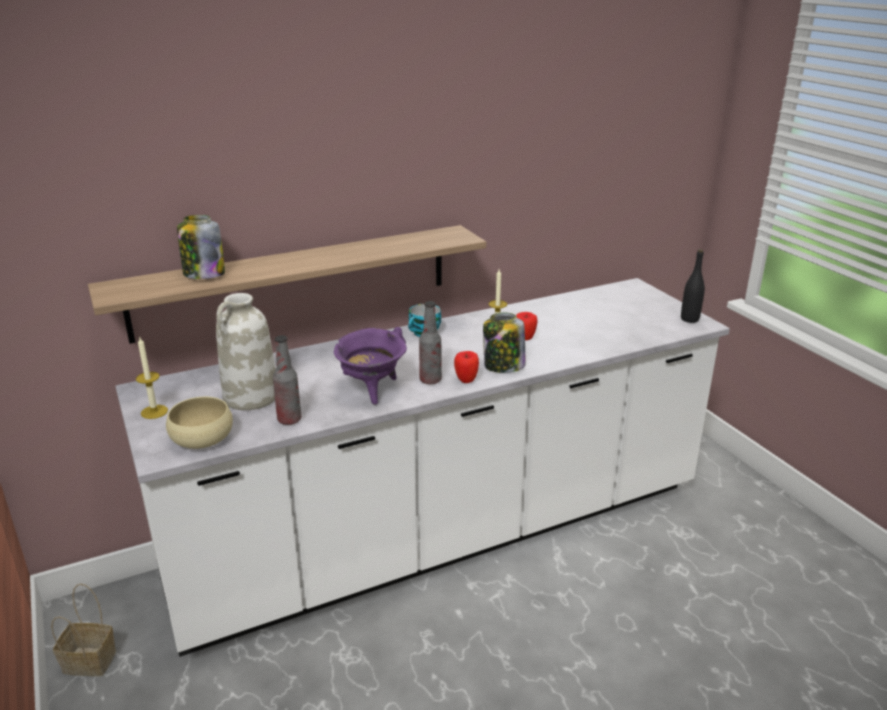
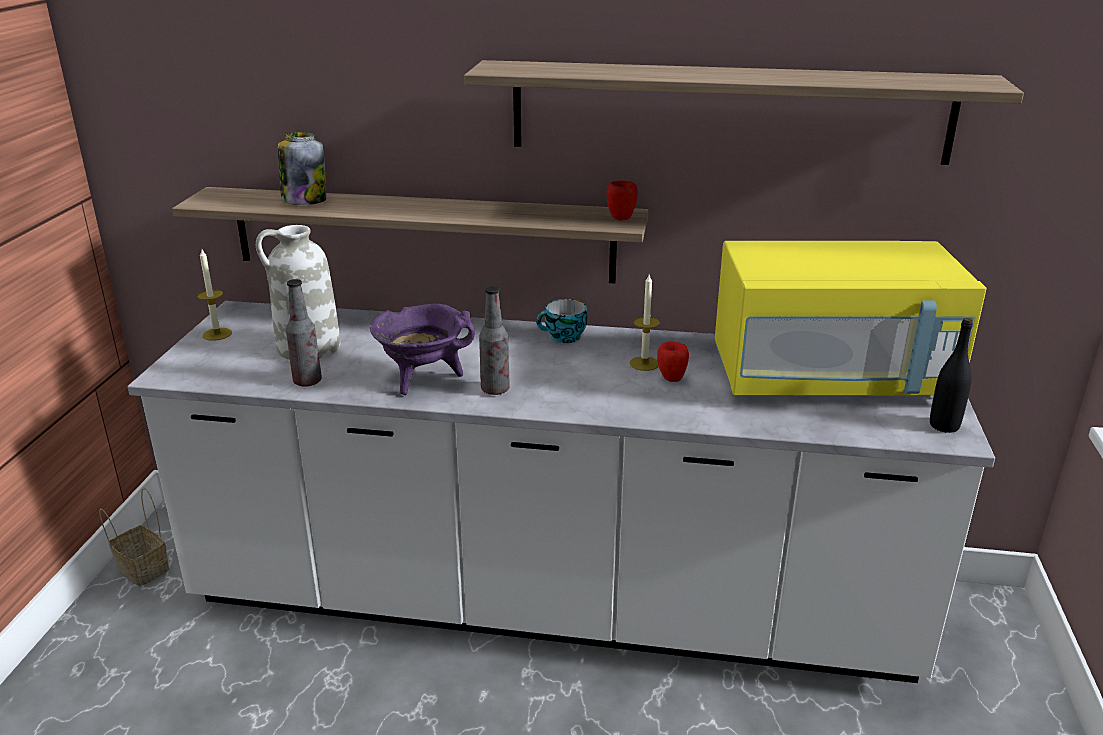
camera: 35 degrees right, 0 degrees up
(202, 438) = (216, 371): beige bowl -> none
(466, 380) = (533, 403): apple -> apple (621, 218)
(503, 366) = (597, 402): jar -> none
(508, 146) = (728, 112): none -> shelf
(606, 311) = (830, 379): none -> yellow microwave

